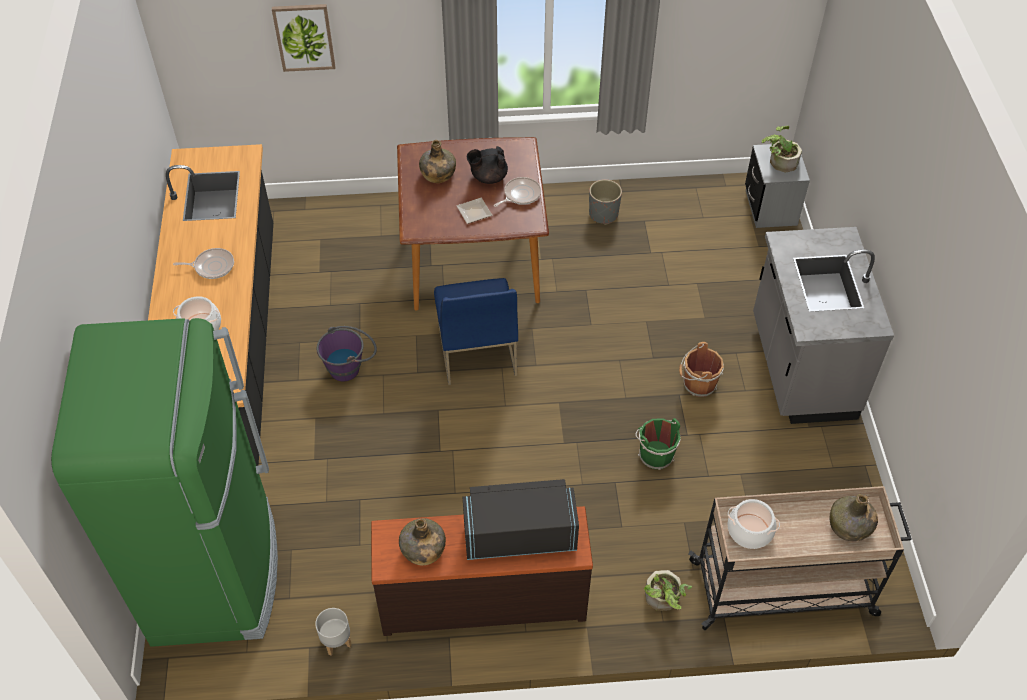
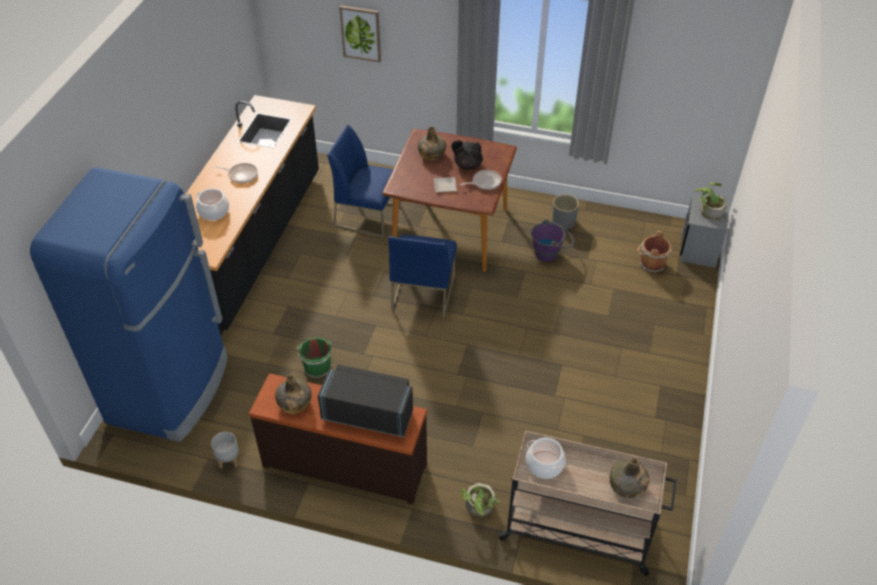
camera: 20 degrees right, 5 degrees down
(216, 574) = (170, 390): green fridge -> blue fridge
(350, 366) = (328, 278): purple bucket -> purple bucket (550, 253)
(362, 268) = (368, 215): none -> blue chair
(655, 454) = (522, 402): green bucket -> green bucket (317, 367)
(698, 384) = (580, 361): brown bucket -> brown bucket (650, 264)
(800, 368) = (668, 372): grey counter -> none

